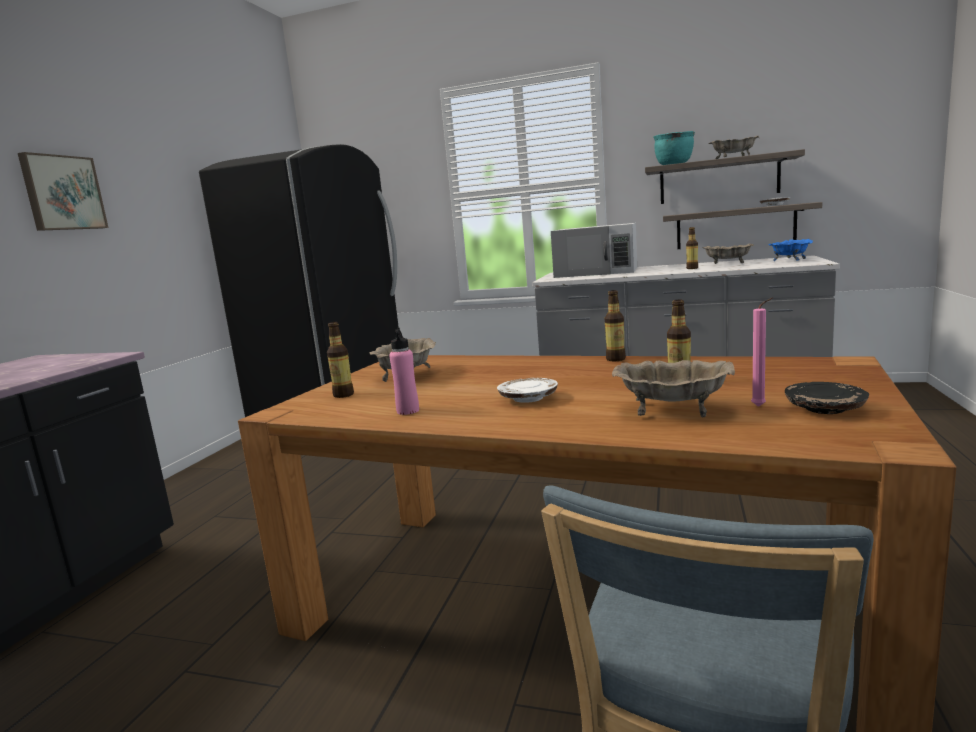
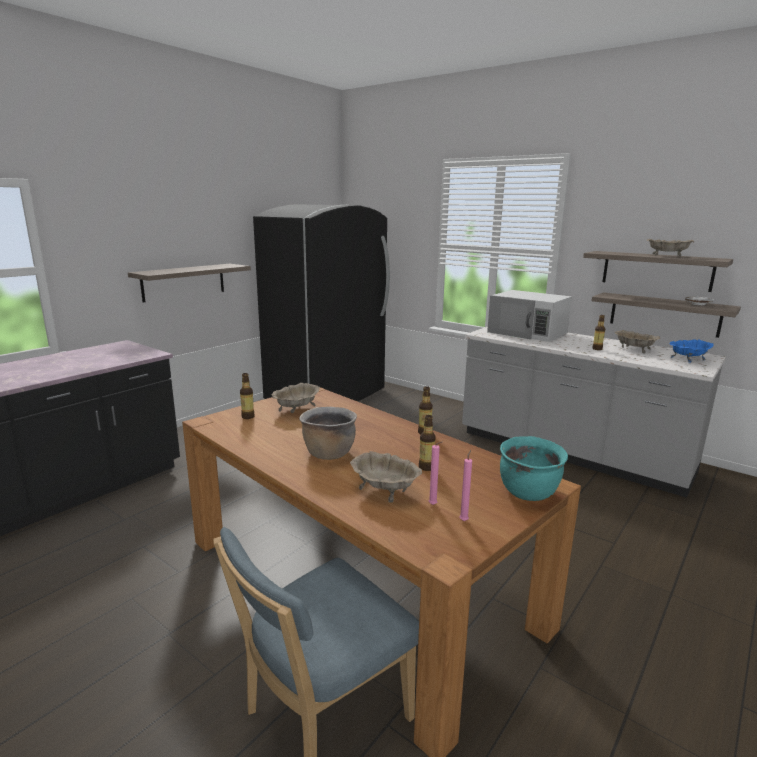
camera: 20 degrees right, 5 degrees up
(62, 193) = (159, 237): picture -> none
(111, 265) = (184, 282): none -> shelf
(408, 411) = (261, 442): pink bottle -> none
(528, 399) = (328, 453): white plate -> brown cooking pot
(674, 164) = (613, 253): turquoise cooking pot -> turquoise cooking pot (529, 493)
(825, 408) = (464, 520): black plate -> pink candle

